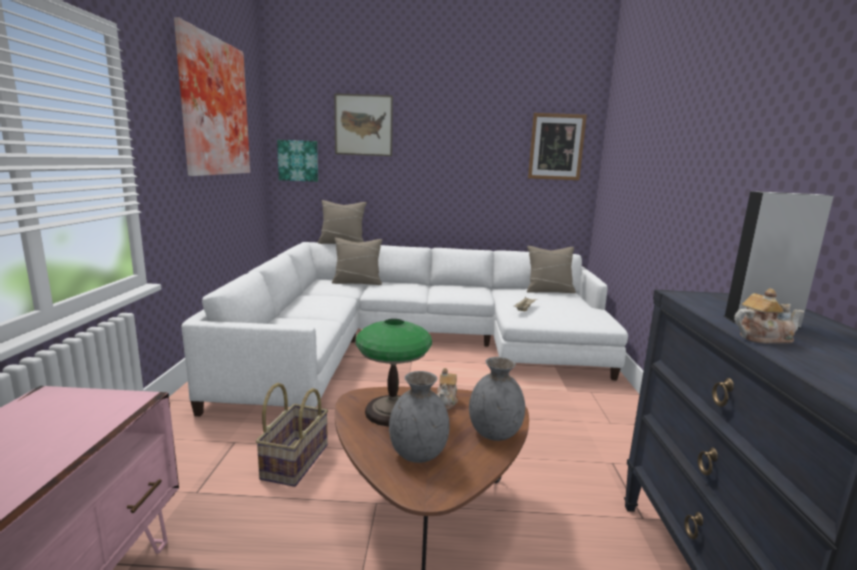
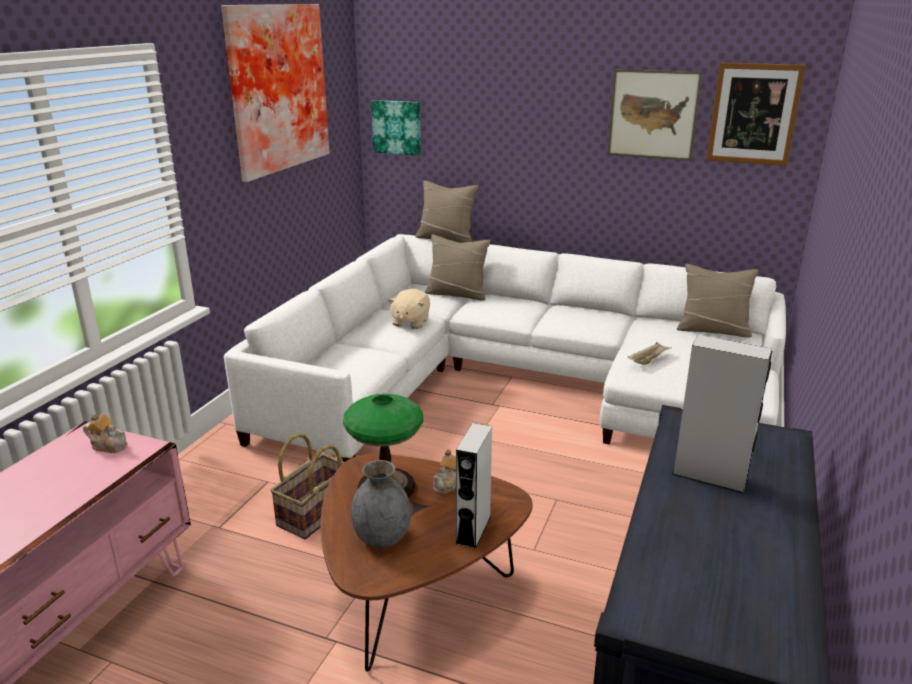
camera: 20 degrees right, 10 degrees up
(332, 300) = (410, 322): none -> beige plush toy
(363, 125) = (478, 81): picture -> picture (653, 114)
(495, 433) = (473, 530): grey vase -> grey speaker
(763, 338) = (668, 500): teapot -> teapot (109, 445)

